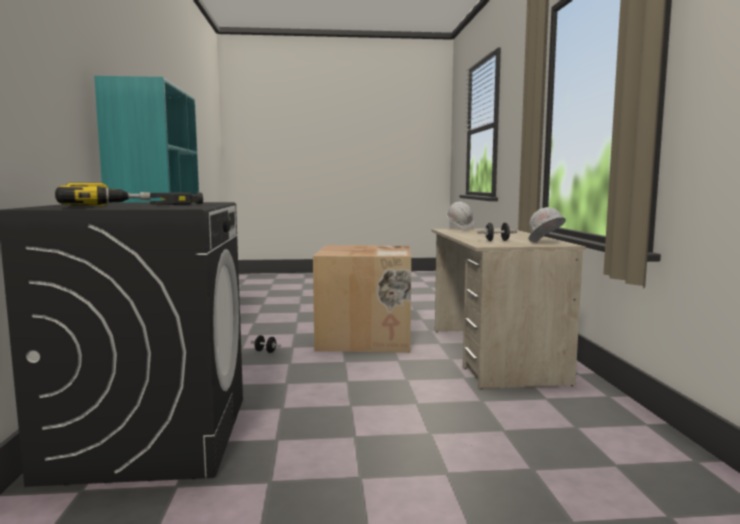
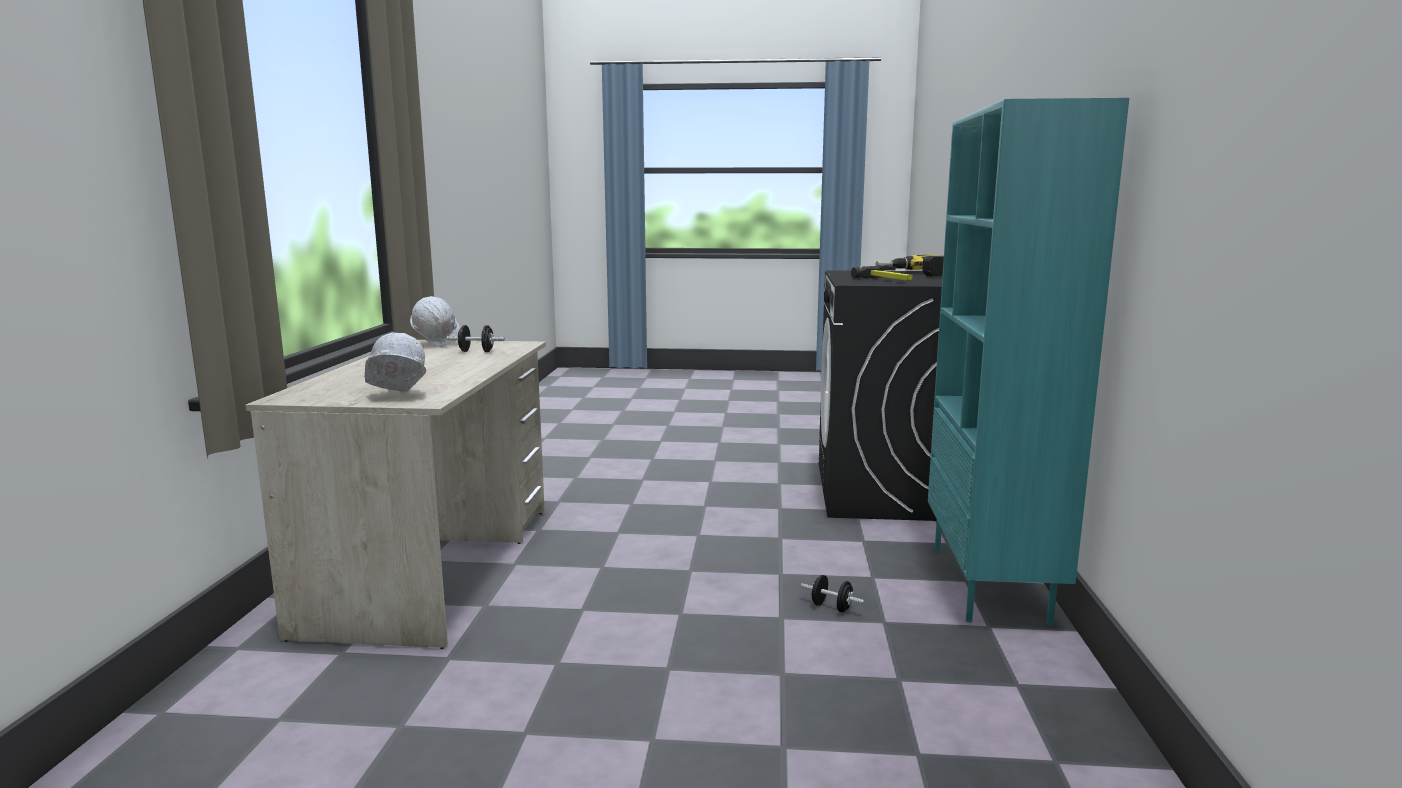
camera: 170 degrees left, 5 degrees up
(366, 338) = (620, 634): cardboard box -> none

